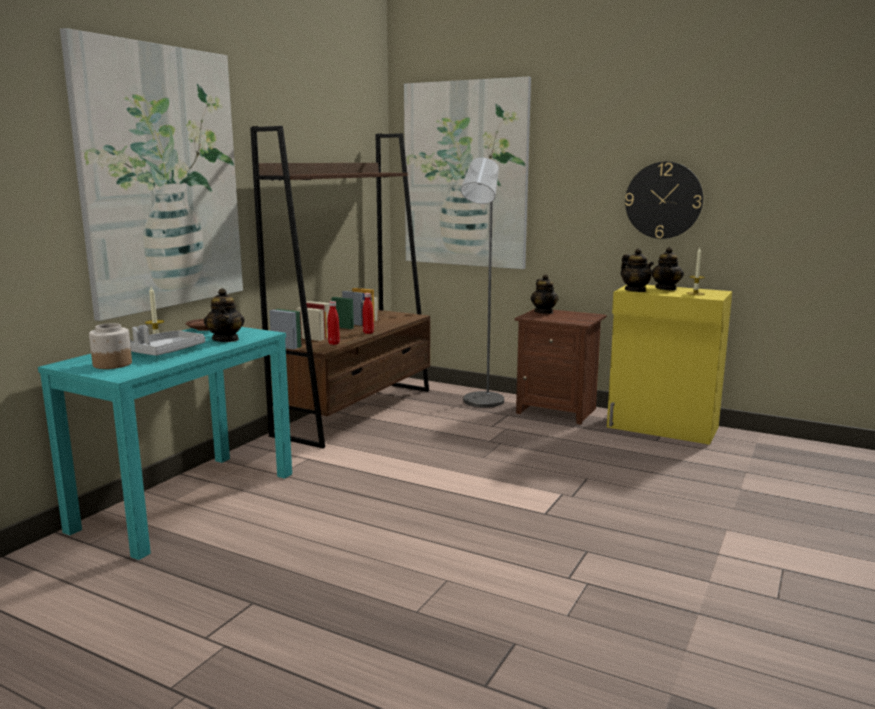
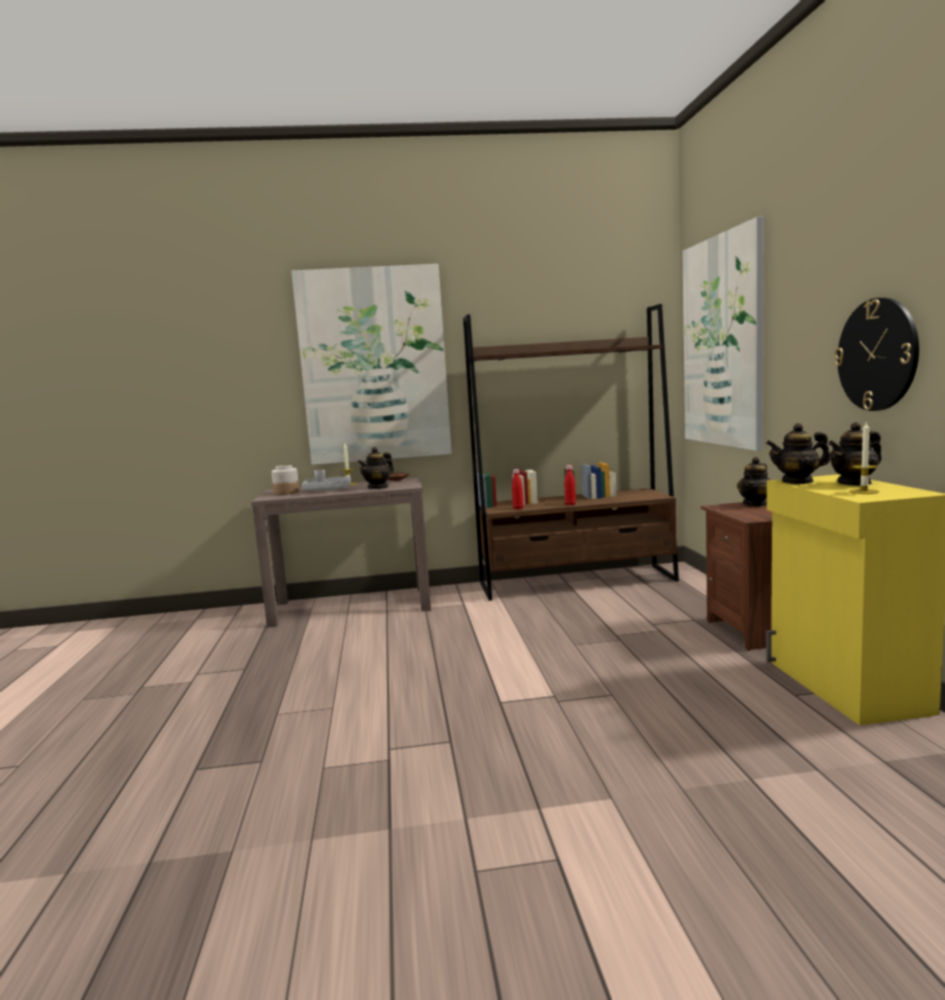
camera: 55 degrees right, 5 degrees down
(187, 500) = (352, 606): turquoise console table -> brown console table
(481, 403) = (697, 603): grey floor lamp -> none
(635, 290) = (797, 481): teapot -> teapot turned 60 degrees clockwise

